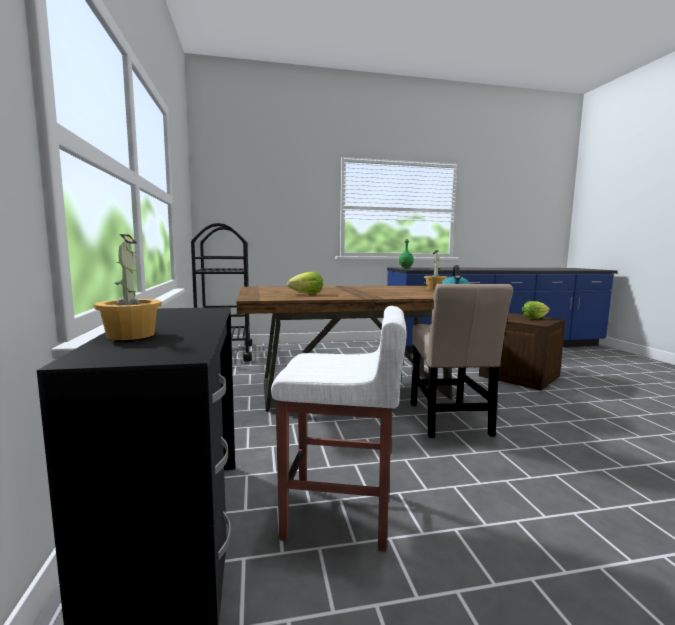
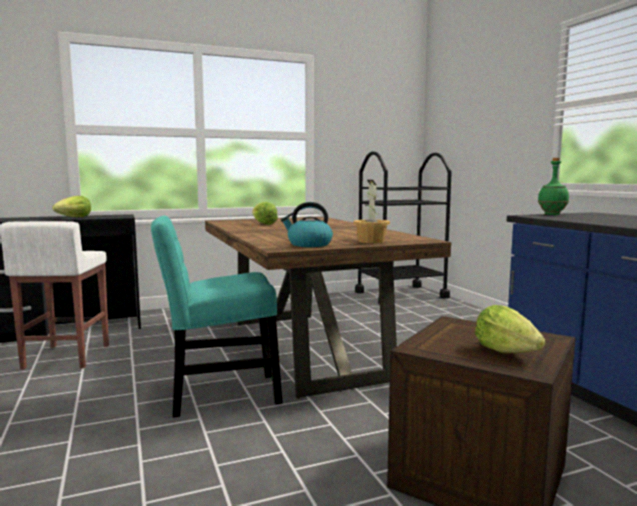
camera: 80 degrees right, 0 degrees up
(130, 335) = (42, 217): potted plant -> none
(180, 322) = (75, 217): none -> lettuce
(449, 421) = (218, 394): beige chair -> turquoise chair

